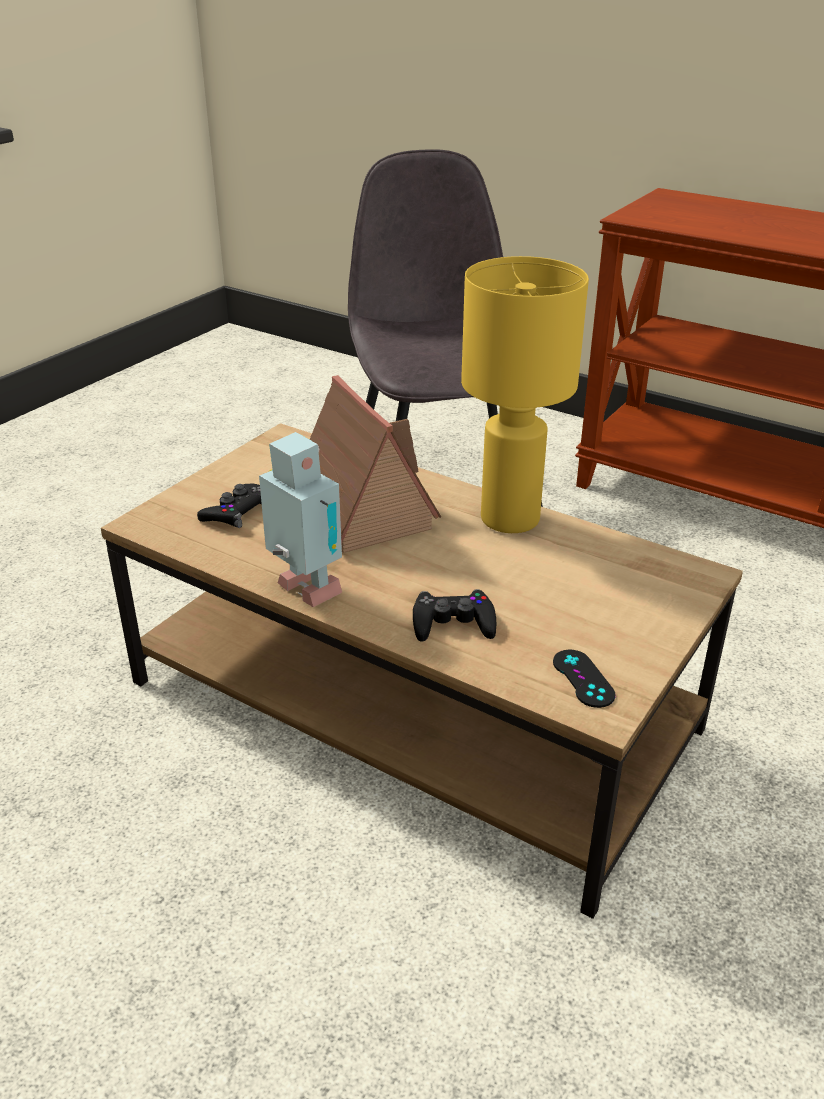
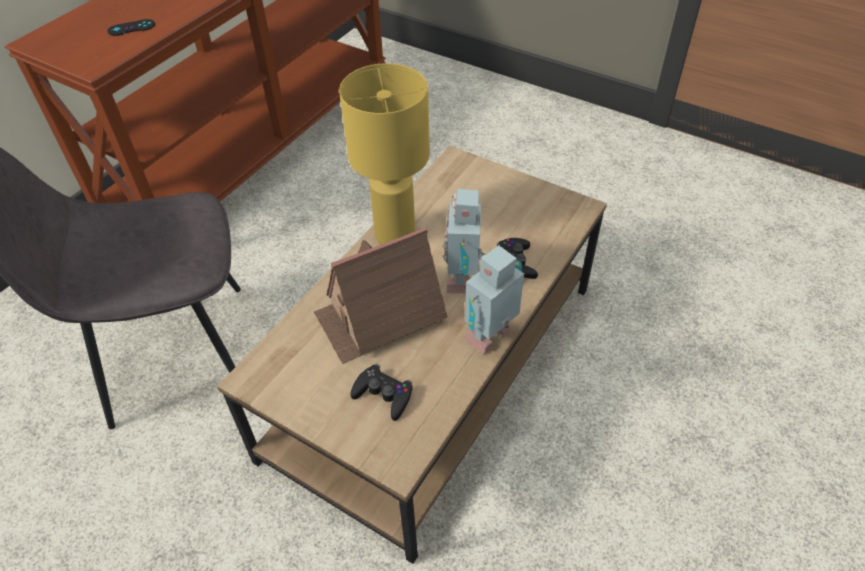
camera: 90 degrees left, 15 degrees up
(420, 573) = (463, 279): none -> toy robot
(583, 678) = (557, 212): black game controller -> black game controller (131, 28)

